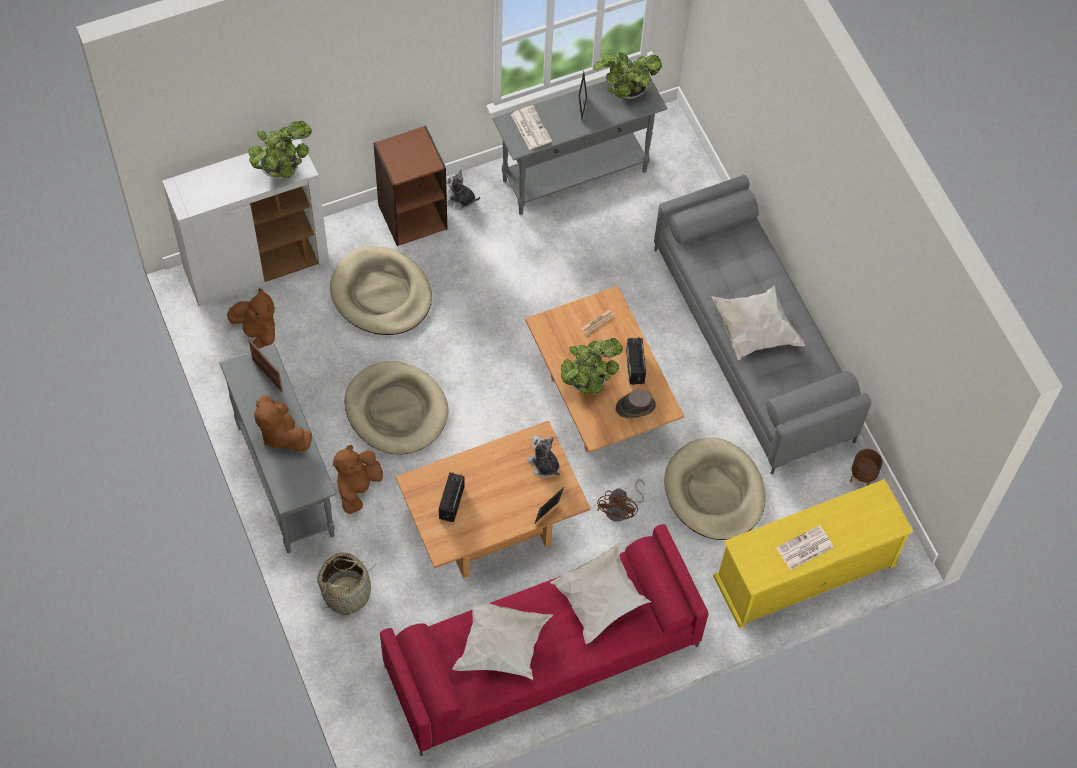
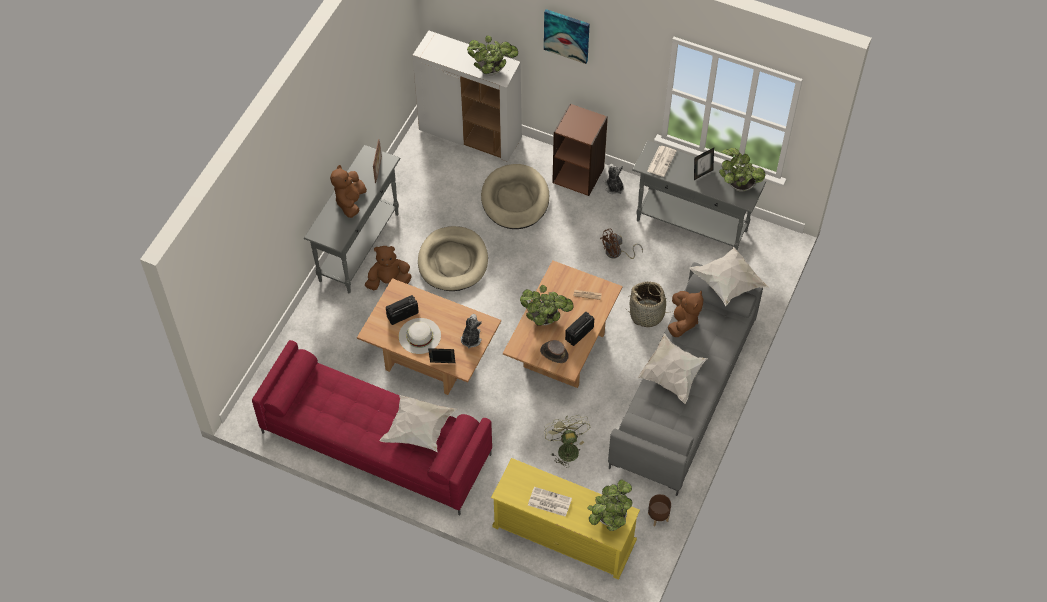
camera: 50 degrees right, 5 degrees down
(257, 334) = (431, 167): brown plush toy -> brown plush toy (682, 321)
(347, 592) = (323, 325): basket -> basket (647, 314)
(354, 64) = (567, 35): none -> picture
(493, 507) = (419, 336): none -> white hat
(502, 647) = (343, 407): white pillow -> white pillow (728, 284)
(621, 509) = (505, 411): brown fan -> brown fan (617, 253)
(714, 491) = (566, 448): beige dog bed -> green fan
(870, 512) = (609, 518): none -> potted plant

